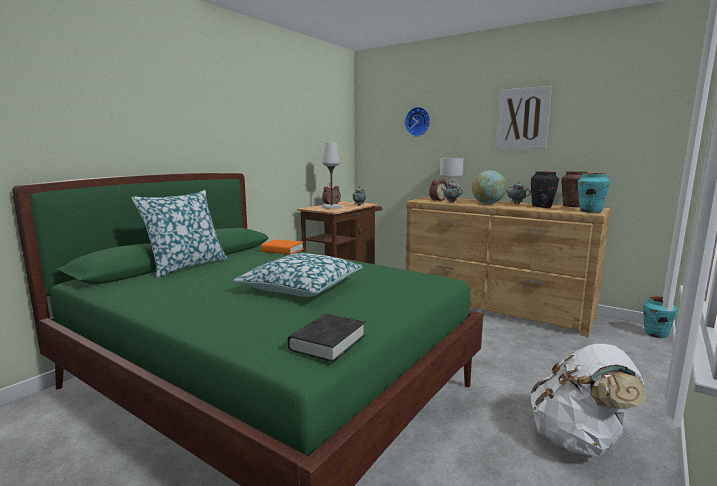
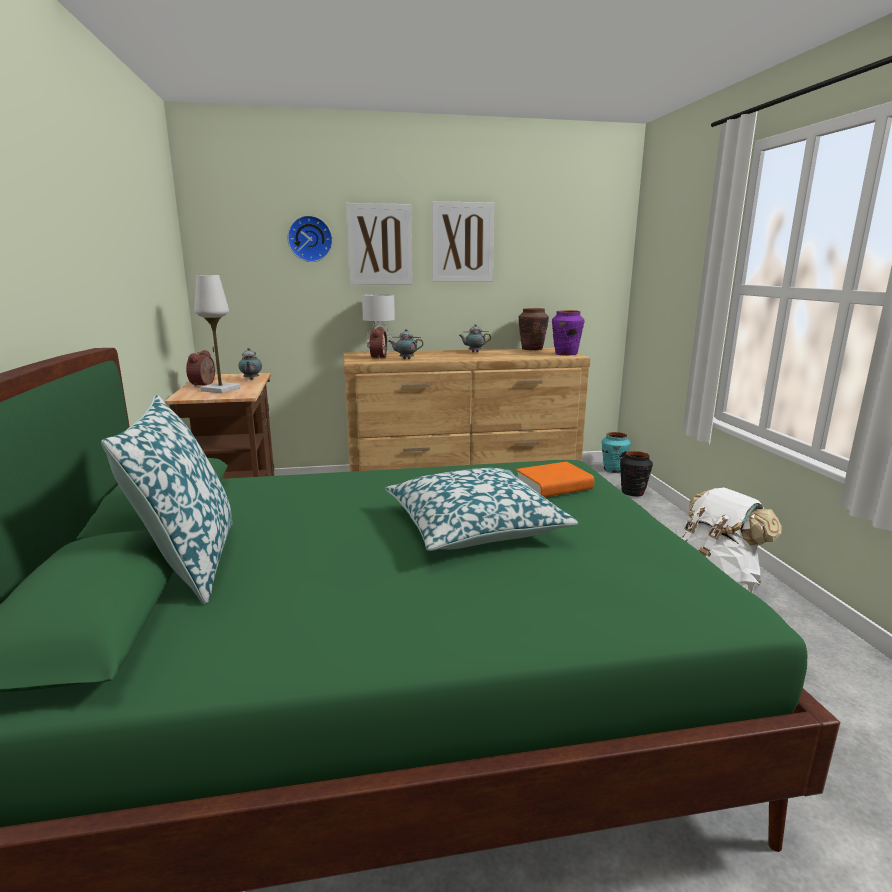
camera: 45 degrees left, 5 degrees up
(282, 250) = (278, 481): orange book -> orange book (553, 486)
(328, 342) = (699, 577): black book -> none
(461, 123) = (380, 245): none -> picture
(487, 203) = (450, 356): globe -> none
(542, 206) = (510, 353): black vase -> black vase (633, 493)
(590, 211) = (566, 354): turquoise vase -> purple vase

